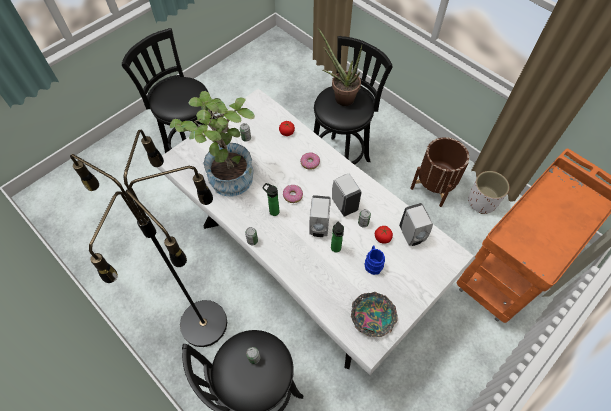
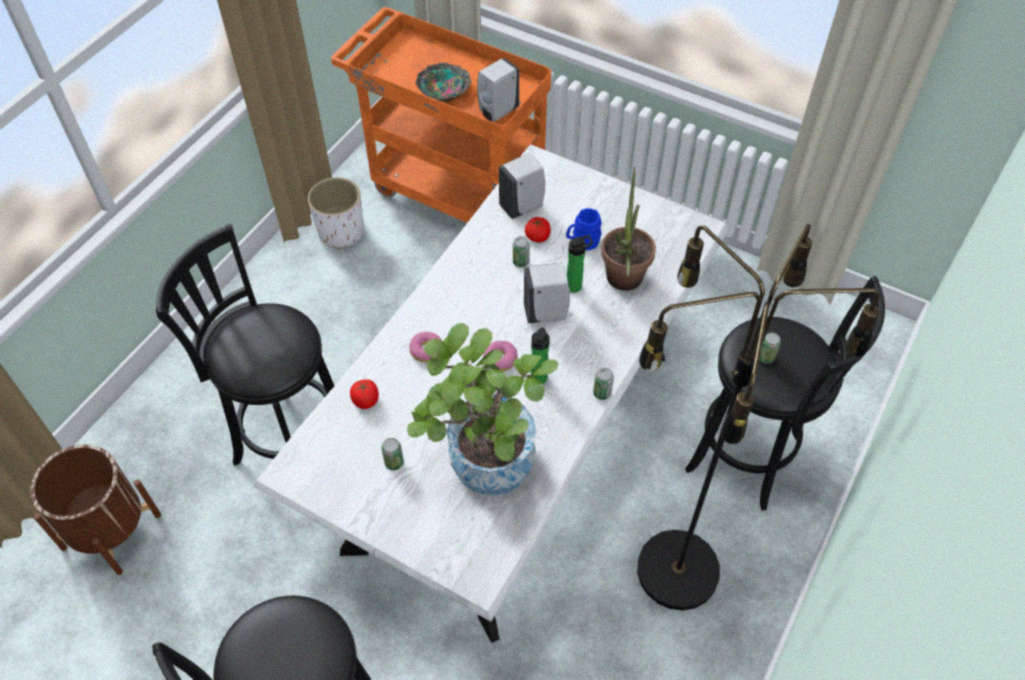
camera: 105 degrees left, 5 degrees down
(340, 97) = (246, 351): potted plant -> potted plant (622, 283)
(344, 204) = (495, 290): white soap dispenser -> white soap dispenser (497, 112)
(373, 317) = (659, 230): bowl -> bowl (444, 88)
(434, 186) = (321, 293): brown planter -> brown planter (111, 531)

